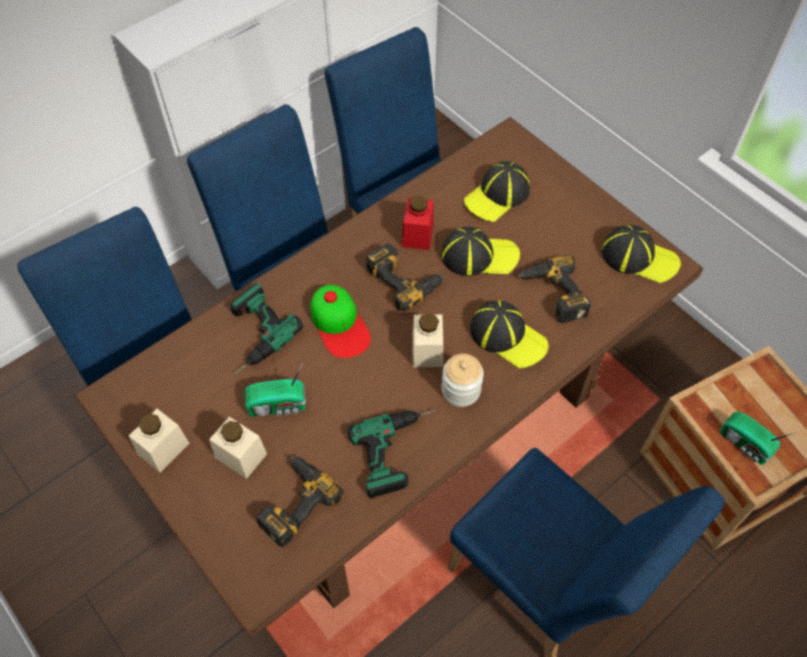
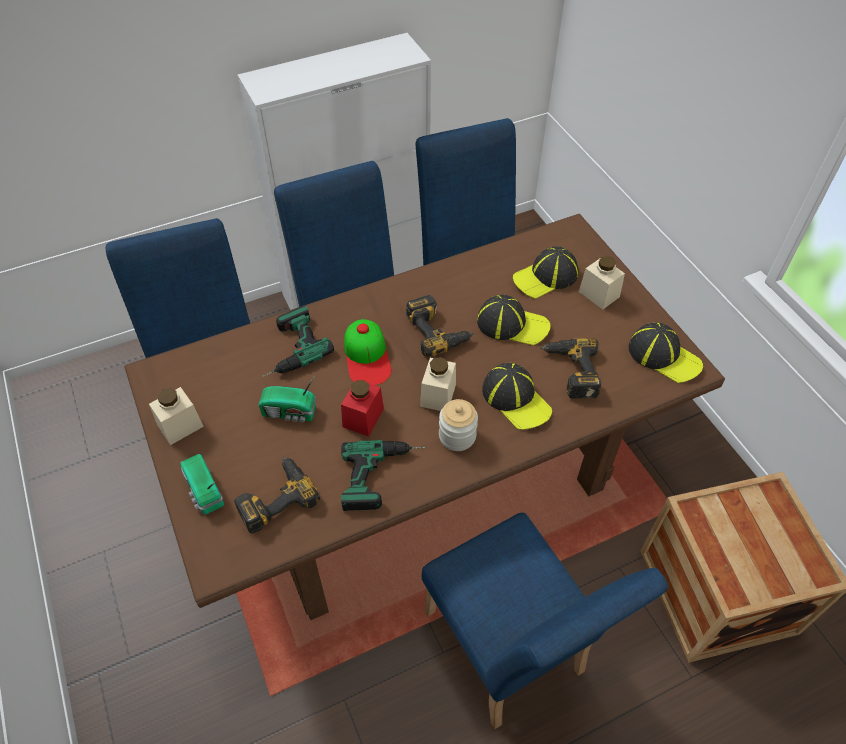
camera: 15 degrees right, 5 degrees down
(241, 455) = (243, 447): beige jar -> beige jar (599, 294)
(417, 234) = (462, 295): red jar -> red jar (363, 417)
(746, 445) = (733, 559): radio -> radio (204, 492)

